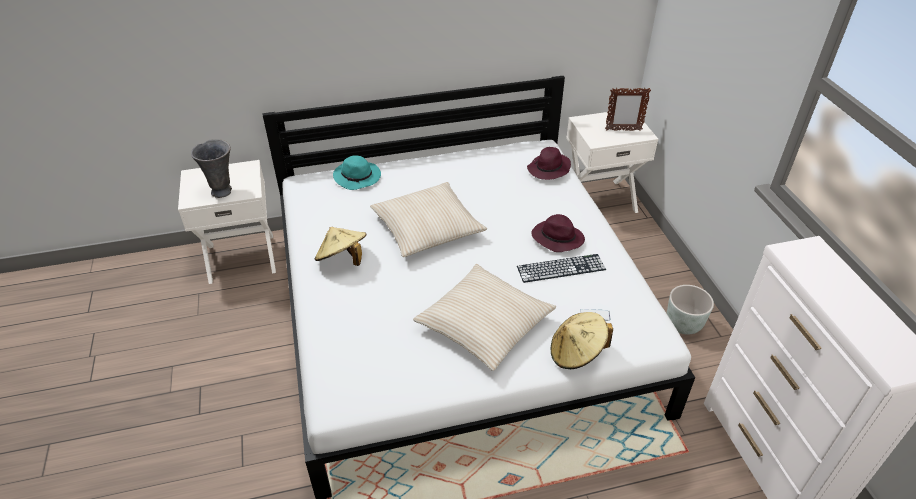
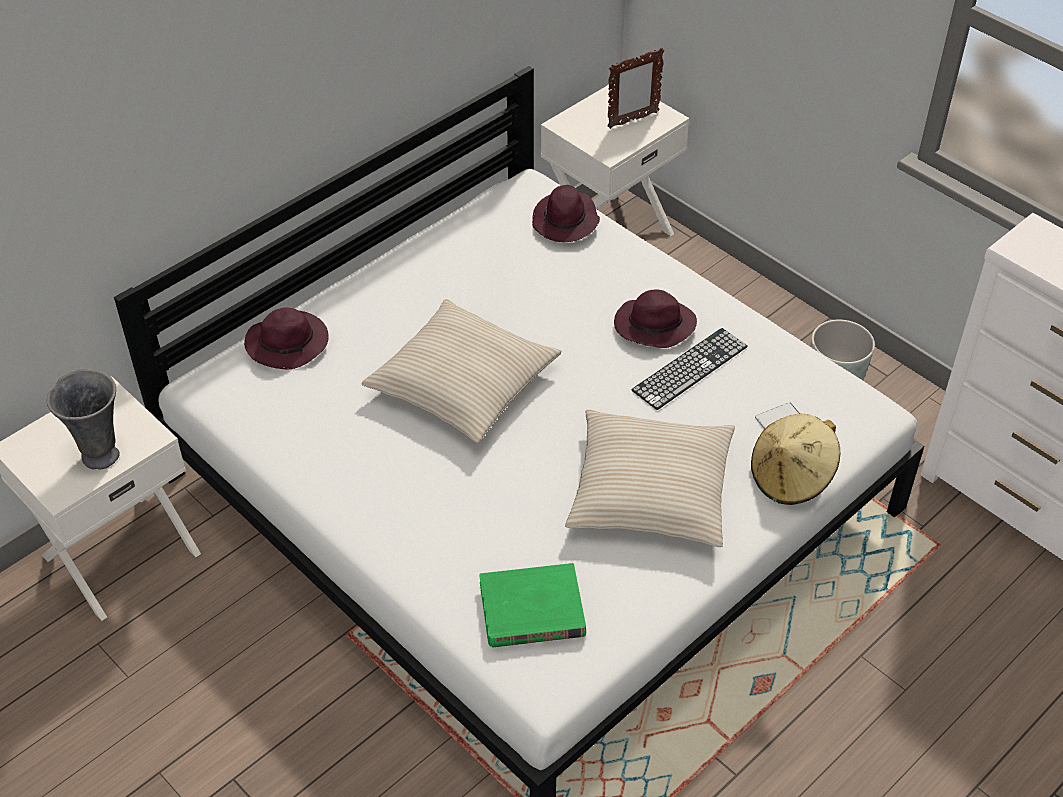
camera: 30 degrees left, 5 degrees up
(342, 260) = (380, 484): beige hat -> none
(358, 177) = (289, 343): turquoise hat -> purple hat
(364, 358) = (532, 610): none -> green book

